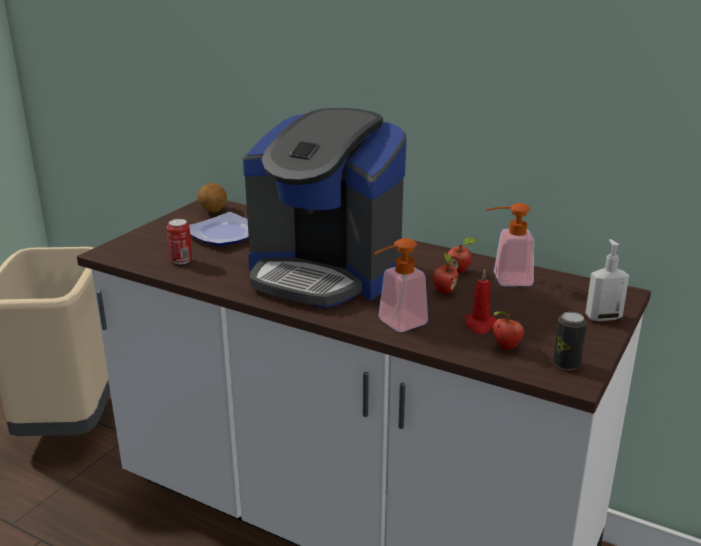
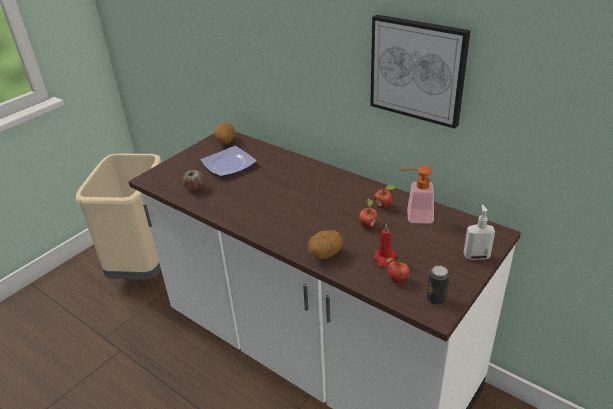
camera: 10 degrees right, 10 degrees up
(181, 261) = (194, 188): can -> apple
(325, 273) = (288, 204): coffee machine -> none
(396, 324) = (325, 254): soap dispenser -> potato
(501, 79) = (417, 70): none -> picture

